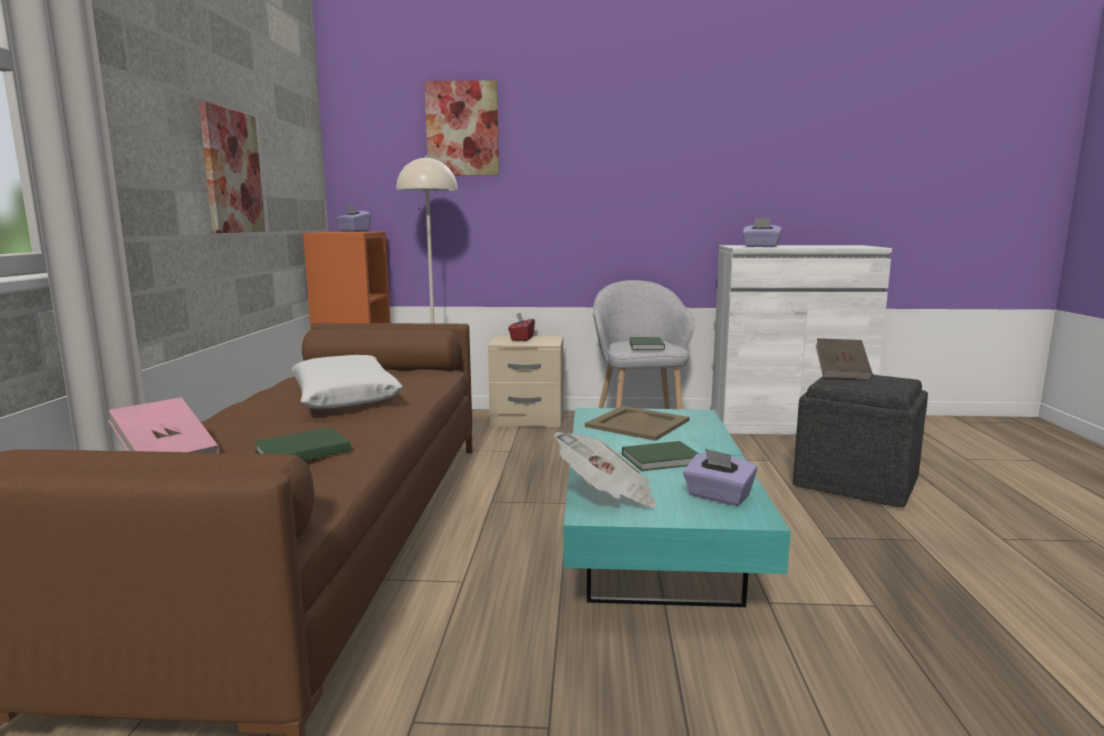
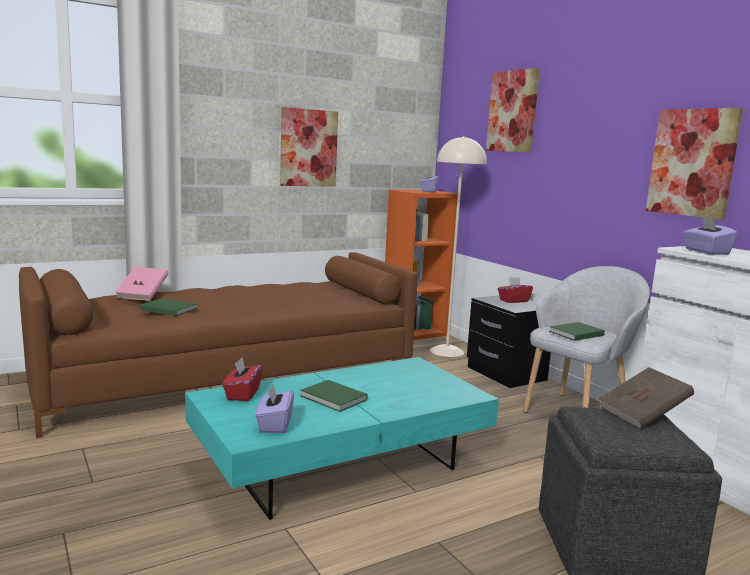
camera: 55 degrees right, 0 degrees up
(345, 397) = (277, 297): white pillow -> none
(527, 419) = (504, 374): beige nightstand -> black nightstand
(607, 495) = (242, 394): newspaper -> red tissue box
(637, 423) = (409, 379): beige tray -> none
(692, 177) = (692, 163): none -> picture

